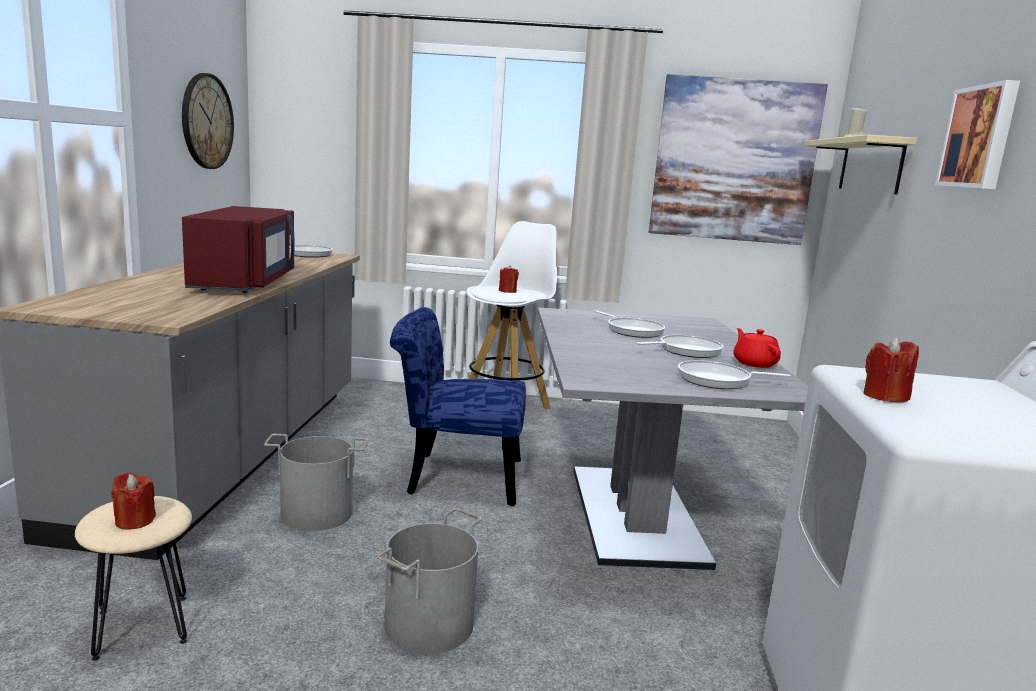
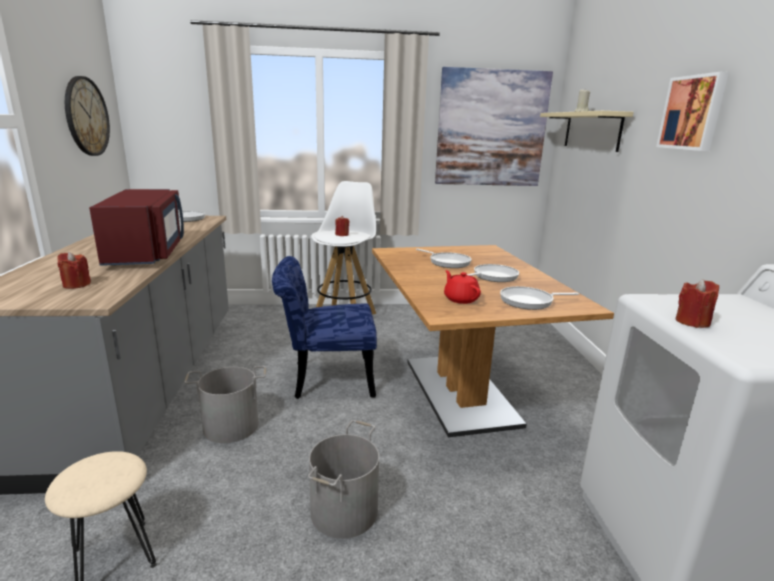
camera: 10 degrees left, 5 degrees up
(134, 521) = (98, 482): red candle -> red candle (76, 285)
(635, 514) = (459, 391): grey dining table -> brown dining table
(754, 363) = (543, 282): red teapot -> red teapot (460, 299)

